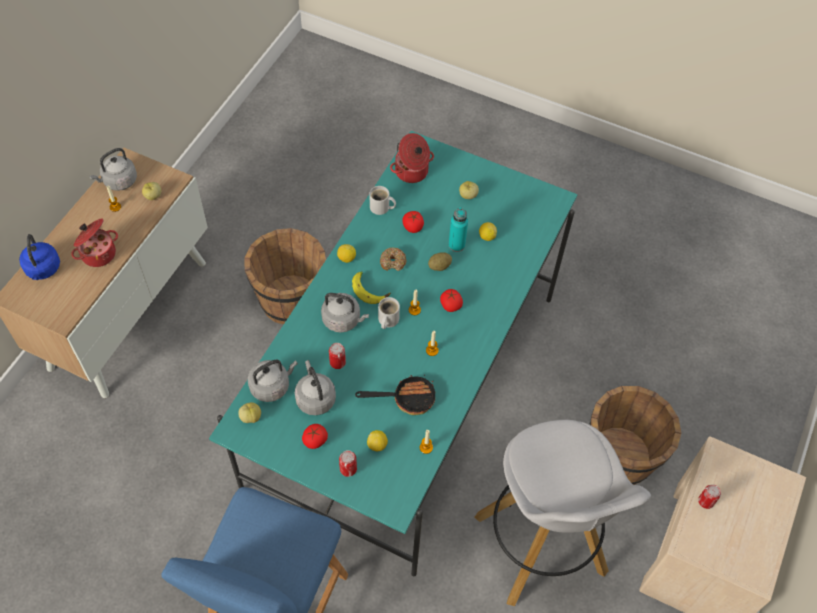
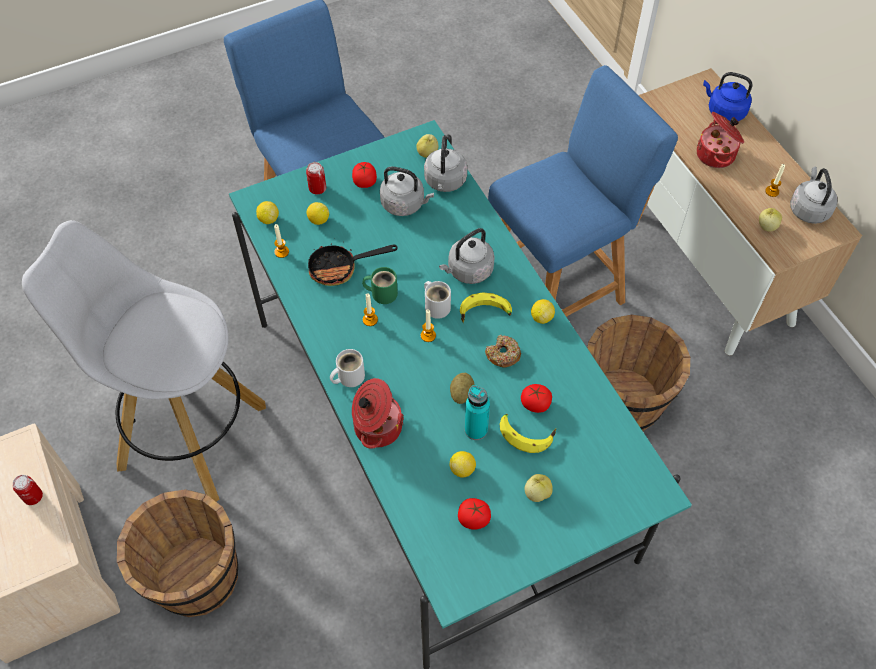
camera: 130 degrees right, 0 degrees up
(218, 392) = (558, 285): none -> blue chair
(337, 363) = (425, 240): can -> none
(381, 208) = (586, 391): white mug -> white mug (348, 376)
(404, 358) = (382, 292): none -> green mug
(405, 481) = (268, 219): none -> lemon
(407, 398) = (340, 268): frying pan -> frying pan turned 45 degrees clockwise
(412, 172) = (618, 458): cooking pot -> cooking pot (376, 427)
(435, 220) = (526, 433): none -> banana
(450, 305) = (405, 370): tomato -> tomato (474, 519)

